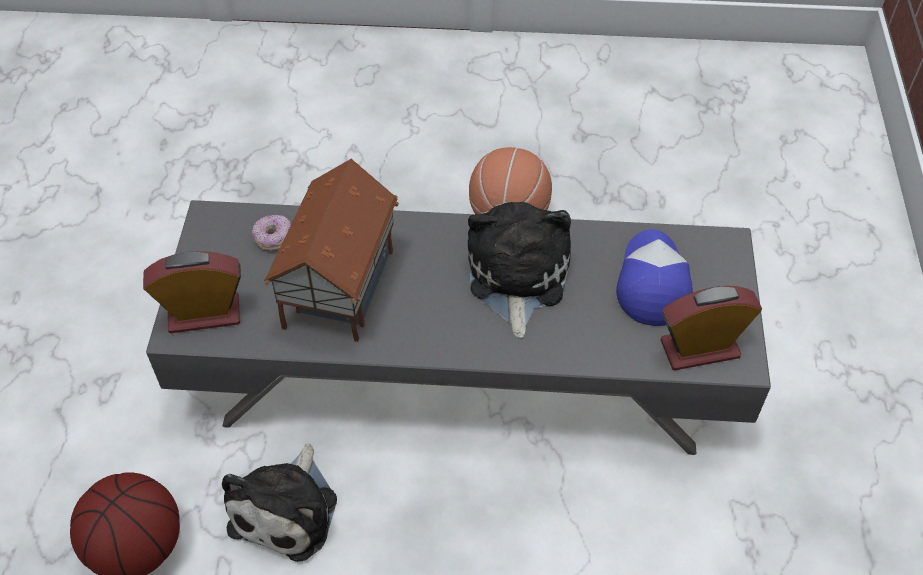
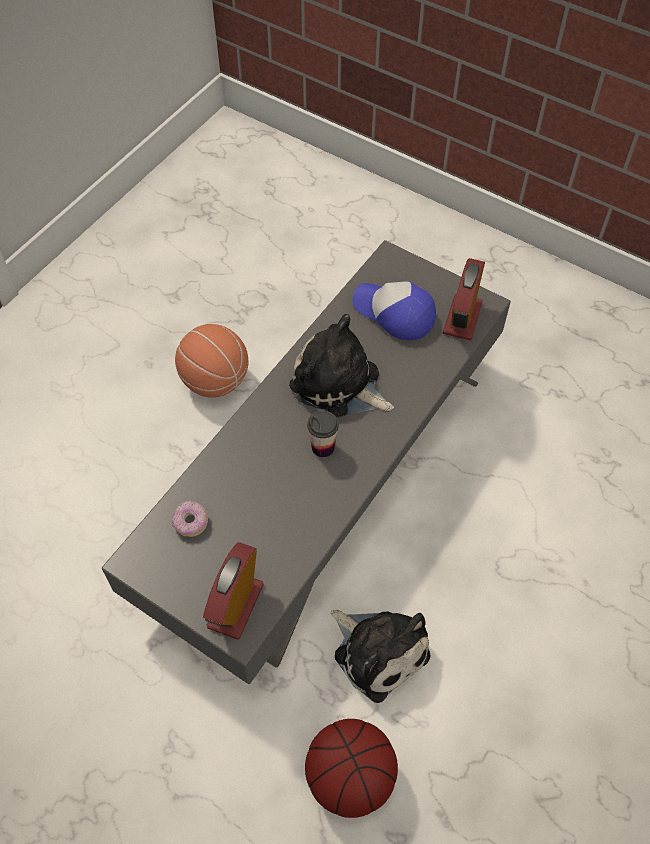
camera: 60 degrees left, 5 degrees up
(337, 288) = (273, 500): toy house -> none
(427, 299) = (323, 447): none -> cup

